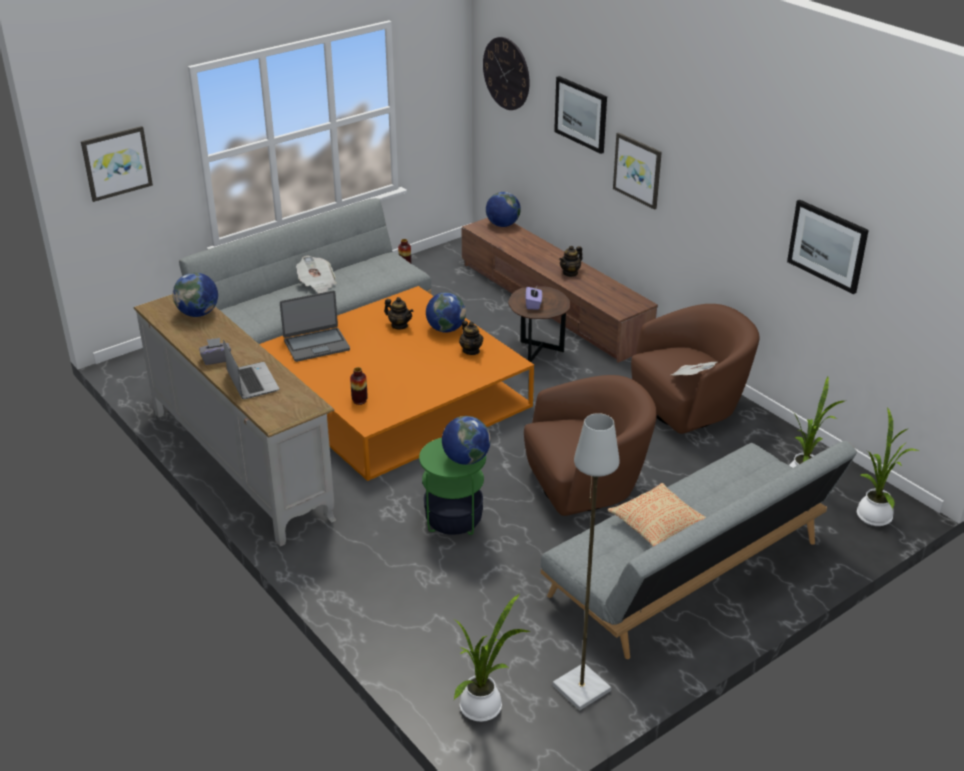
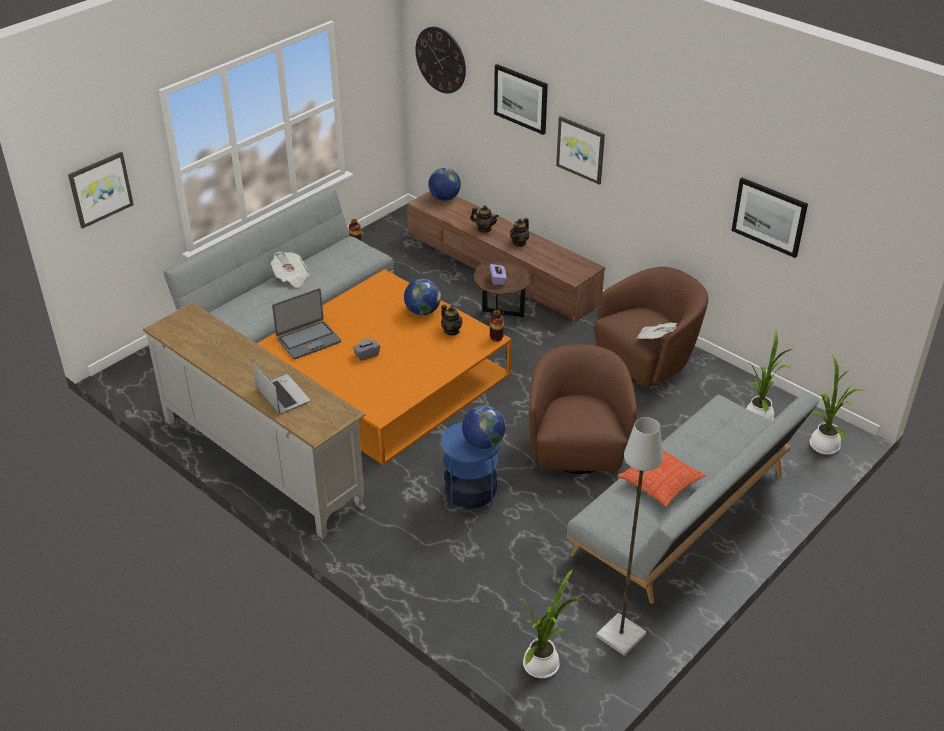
camera: 10 degrees left, 5 degrees up
(198, 313) = (207, 330): globe -> none
(216, 359) = (241, 376): grey tissue box -> grey tissue box (367, 355)
(359, 401) = (365, 393): vase -> vase (496, 338)
(399, 325) = (379, 312): teapot -> teapot (484, 229)
(453, 521) = (470, 495): green side table -> blue side table
(586, 486) = (577, 447): brown armchair -> brown armchair turned 60 degrees counterclockwise
(657, 525) = (660, 483): beige pillow -> orange pillow

